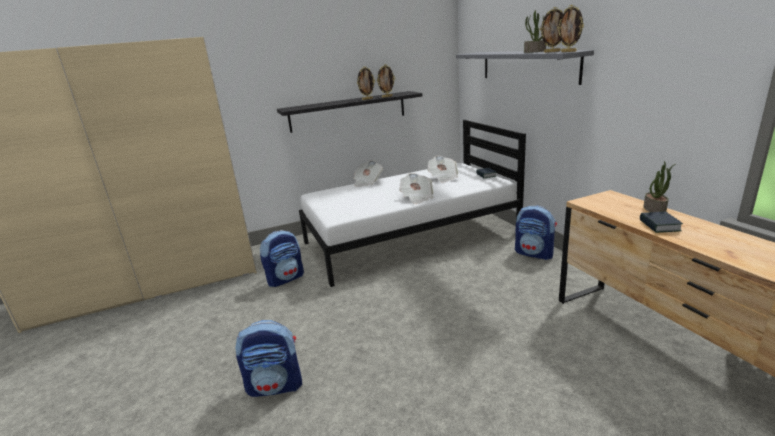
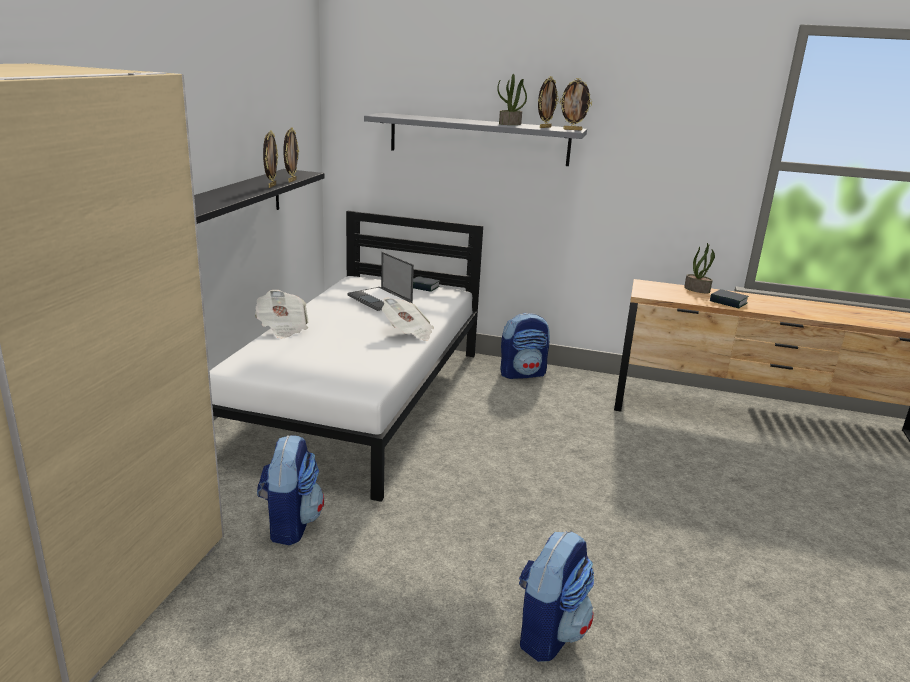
camera: 55 degrees left, 0 degrees up
(443, 177) = (380, 299): newspaper -> laptop

